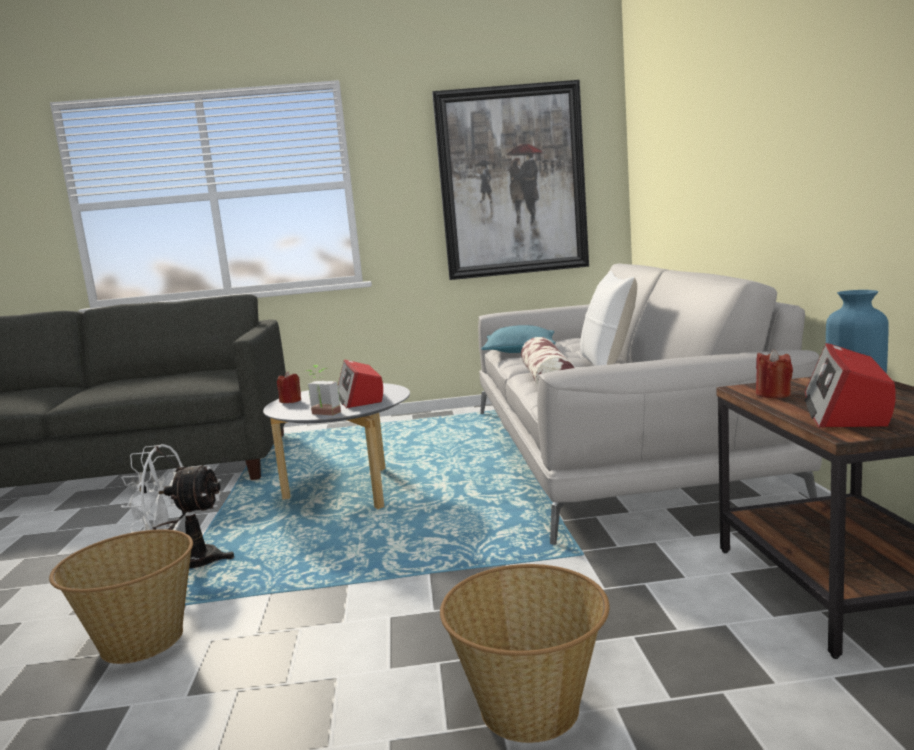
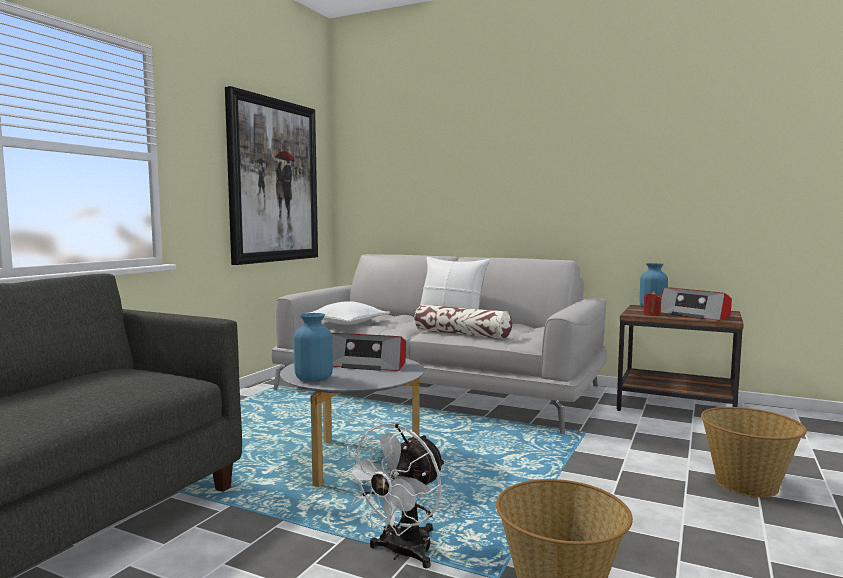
camera: 60 degrees left, 5 degrees down
(291, 401) = (313, 379): red candle -> blue vase
(323, 414) = (398, 377): potted plant -> none
(520, 351) = (347, 323): turquoise pillow -> white pillow

